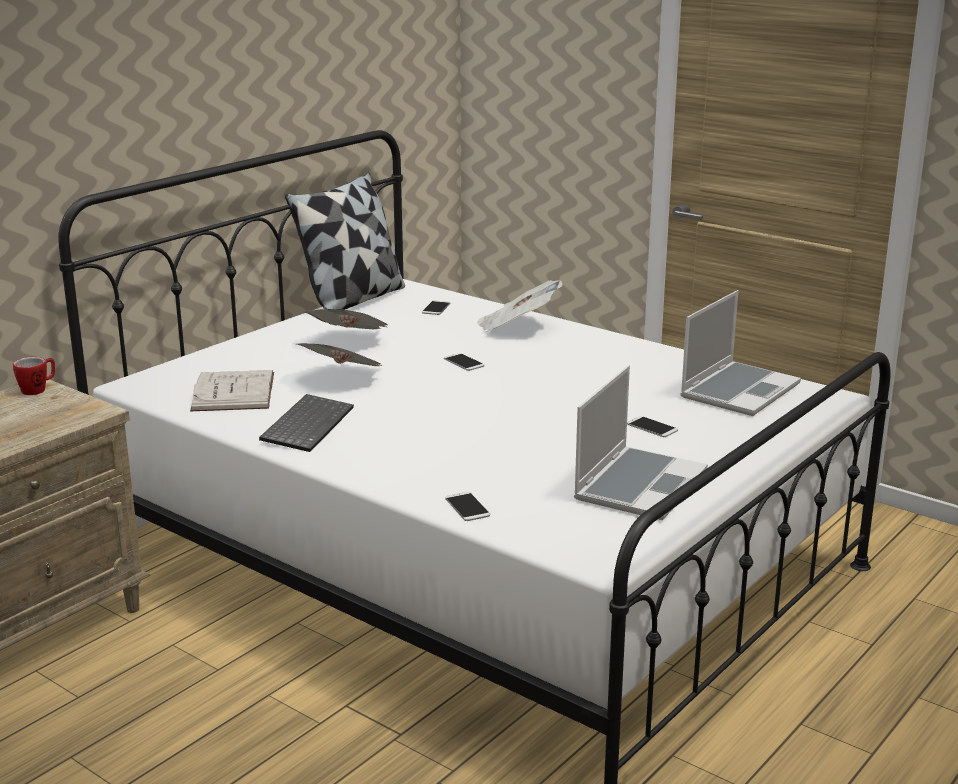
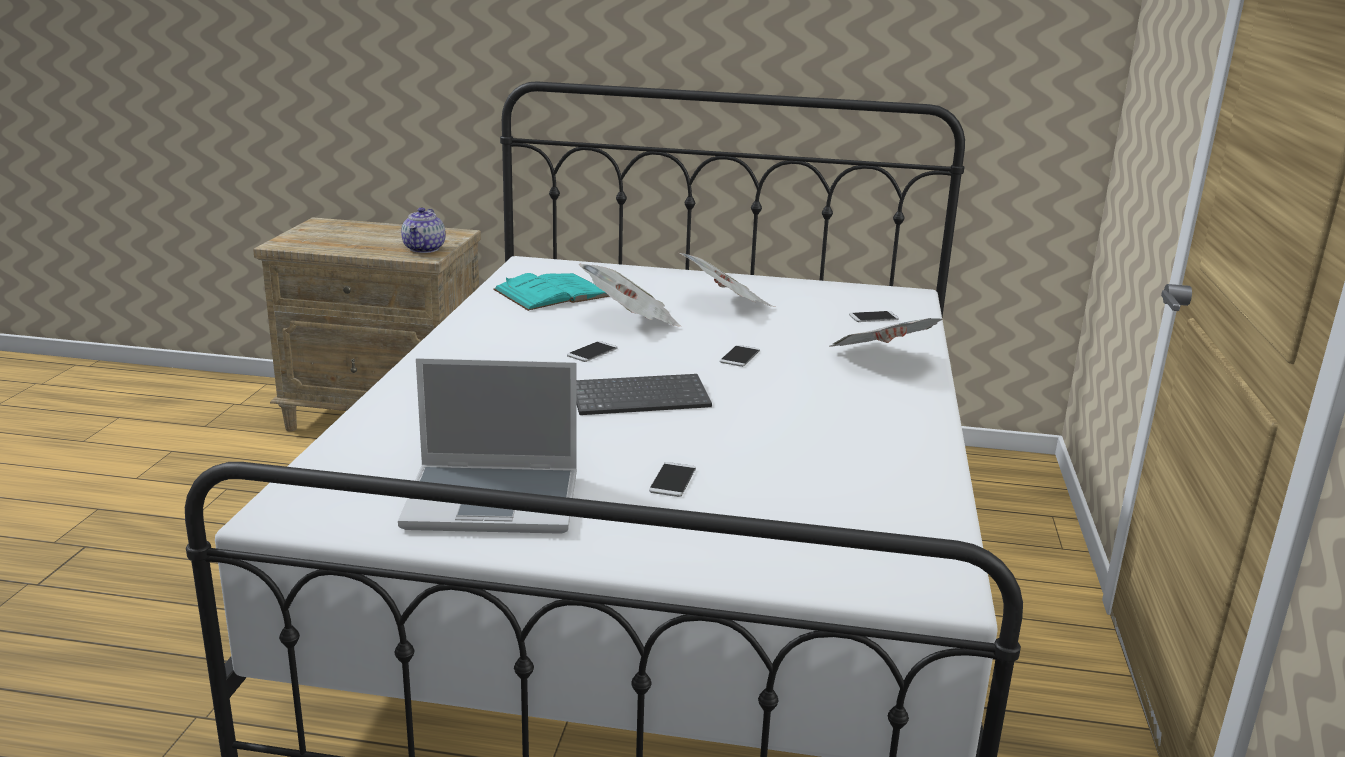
camera: 60 degrees right, 0 degrees up
(38, 389) = (451, 234): mug -> none
(72, 408) = (424, 249): none -> teapot
(233, 391) = (552, 293): white book -> turquoise book
(306, 425) = (506, 330): keyboard -> keyboard (641, 397)
(352, 300) = (834, 284): pillow -> none
(467, 507) = (372, 426): phone -> phone (592, 352)
(739, 390) = (867, 516): laptop -> none

